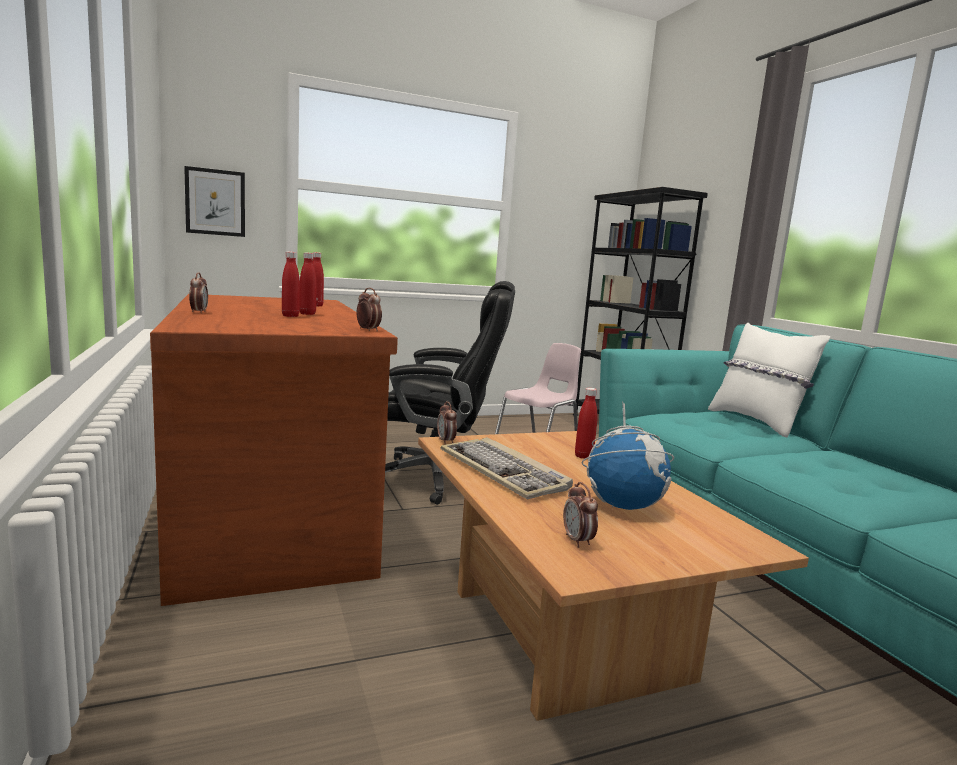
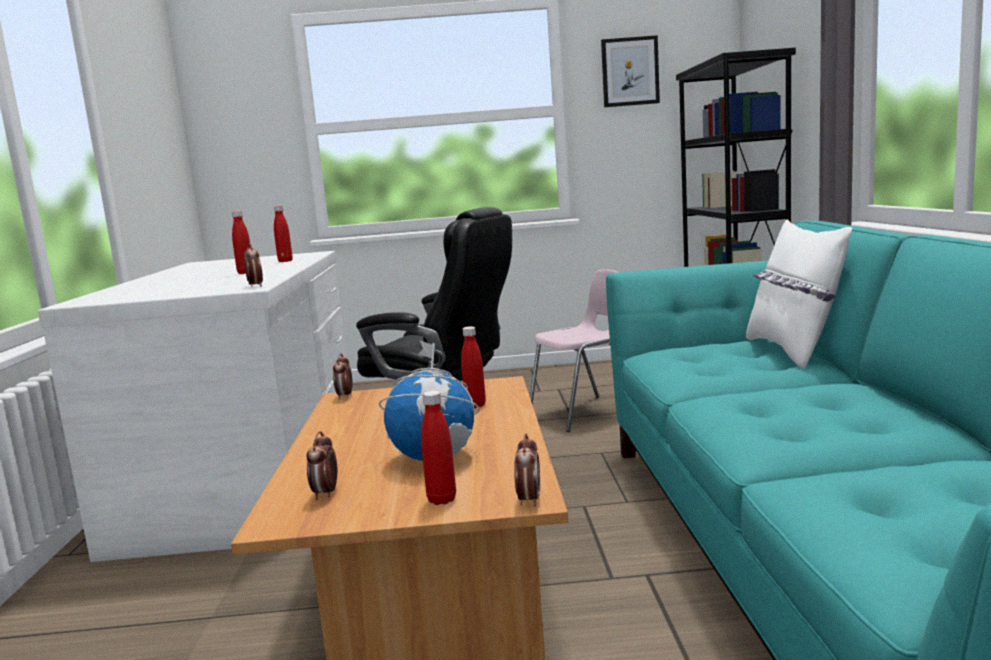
camera: 20 degrees right, 0 degrees up
(199, 312) = (137, 283): alarm clock -> alarm clock (529, 500)
(215, 202) = (238, 163): picture -> picture (630, 71)
(271, 510) = (250, 475): brown desk -> white desk
(290, 316) = (219, 277): red bottle -> red bottle (441, 500)
(504, 472) = (358, 425): keyboard -> none

